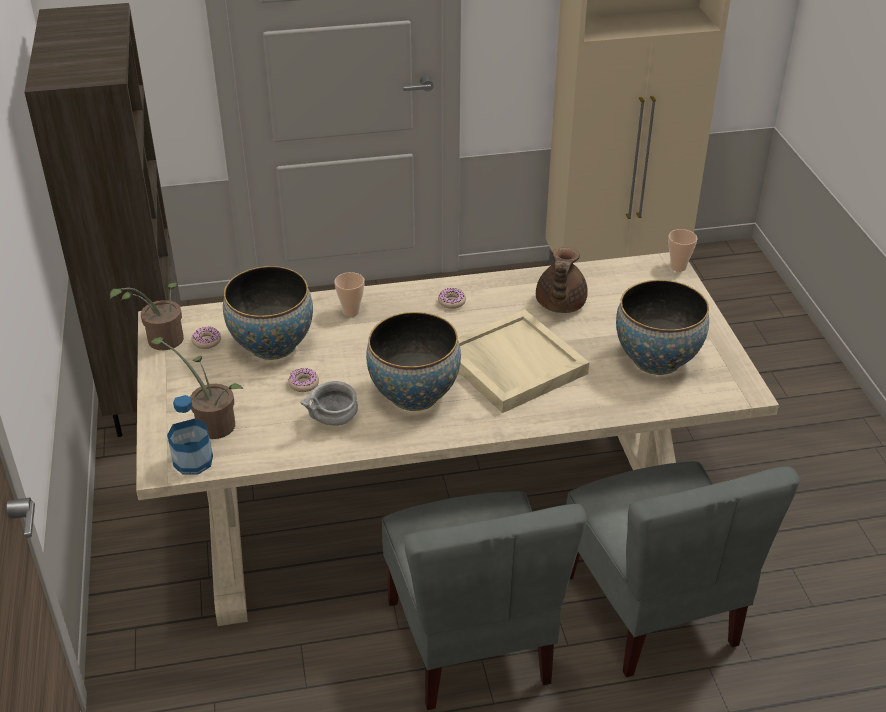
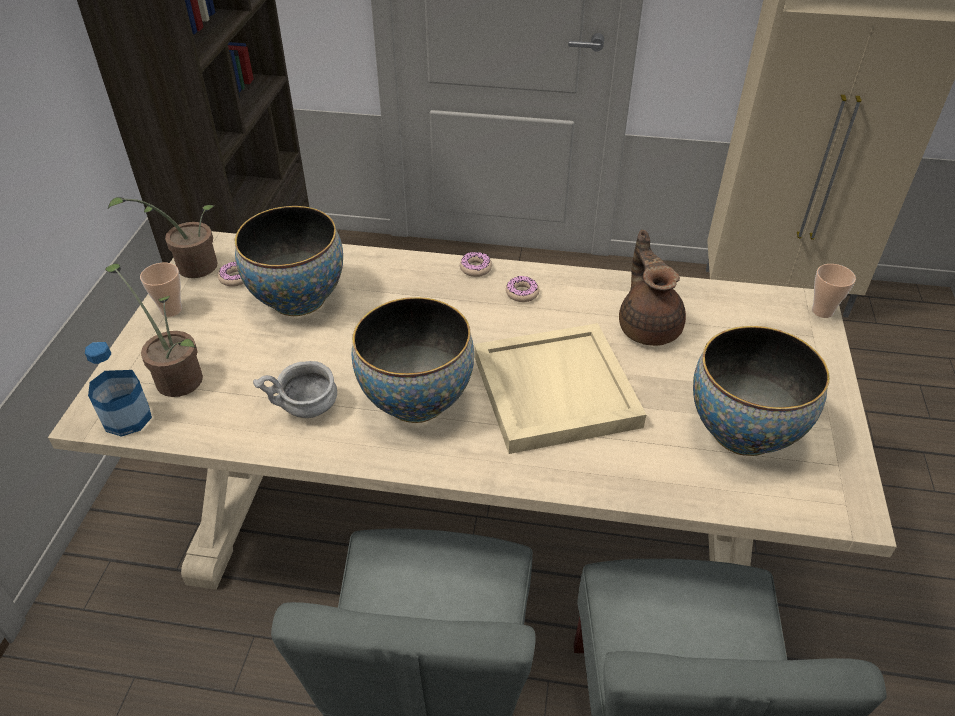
camera: 20 degrees right, 5 degrees up
(304, 384) = (302, 353): donut -> donut (475, 268)
(351, 311) = (404, 279): cup -> cup (171, 310)
(559, 305) = (648, 326): brown teapot -> brown teapot turned 135 degrees clockwise

